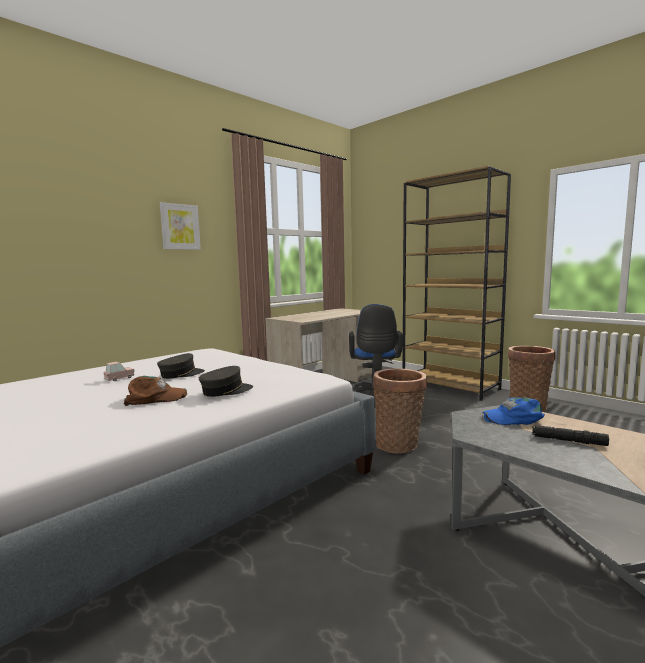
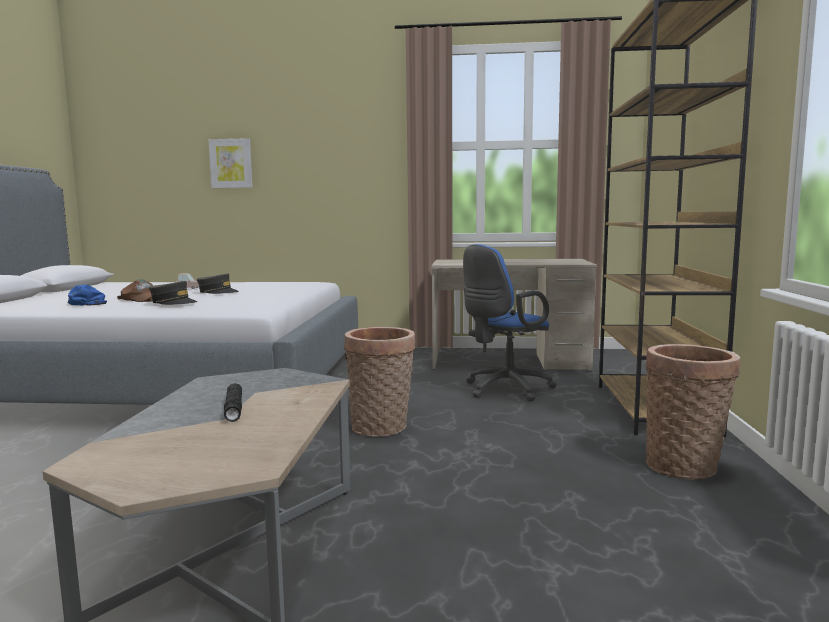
camera: 50 degrees right, 0 degrees up
(180, 227) = (345, 148): picture -> picture (231, 163)
(513, 418) = (291, 386): blue cap -> blue cap (86, 302)

